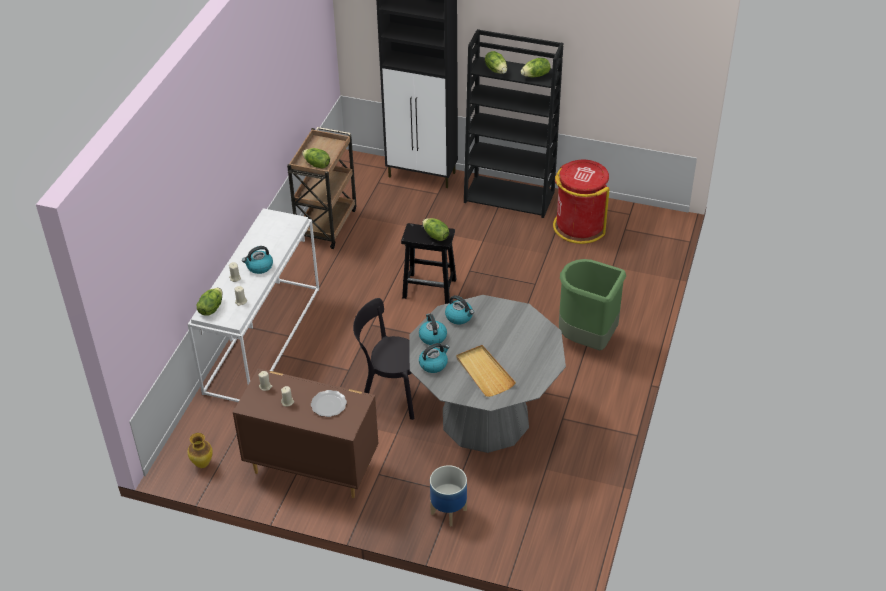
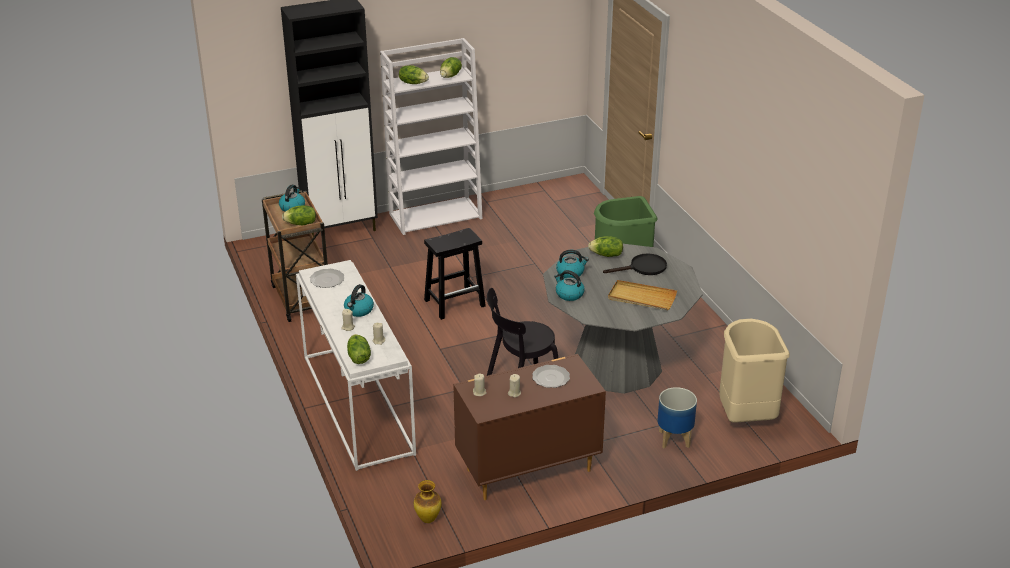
camera: 40 degrees left, 10 degrees down
(271, 227) = (327, 279): none -> plate
(433, 364) = (596, 310): kettle -> kettle (292, 207)
(435, 236) = (461, 238): lettuce -> lettuce (606, 255)
(510, 196) = (436, 215): black bookcase -> white bookcase
(523, 344) = (643, 268): none -> black frying pan
(530, 527) = (744, 416): none -> beige trash can
(579, 226) = (517, 213): red trash can -> none

